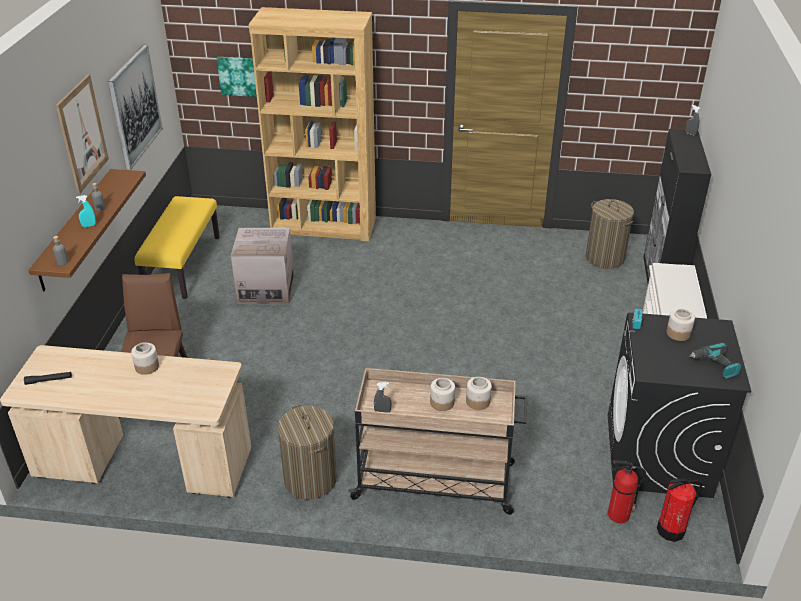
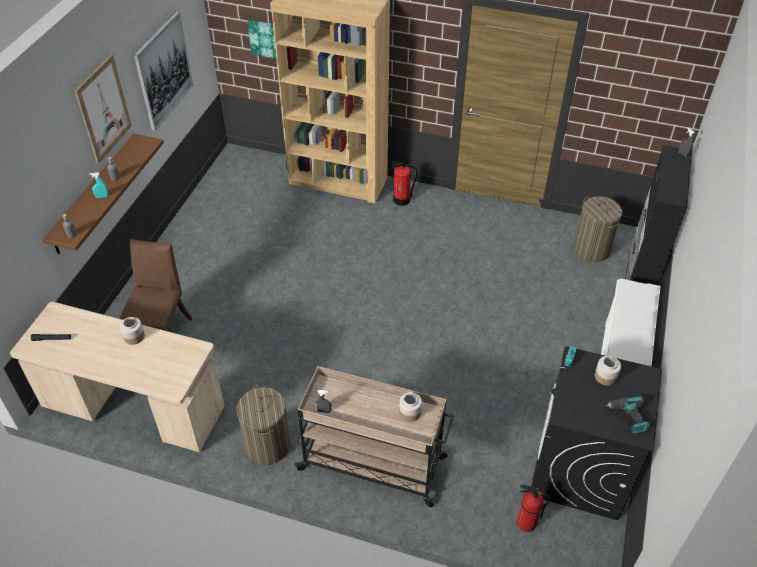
camera: 10 degrees right, 10 degrees up
(183, 265) = (205, 209): yellow bench -> none
(266, 288) = (272, 243): cardboard box -> none
(442, 402) = (378, 409): jar -> none
(671, 530) = (569, 546): fire extinguisher -> fire extinguisher (402, 200)

